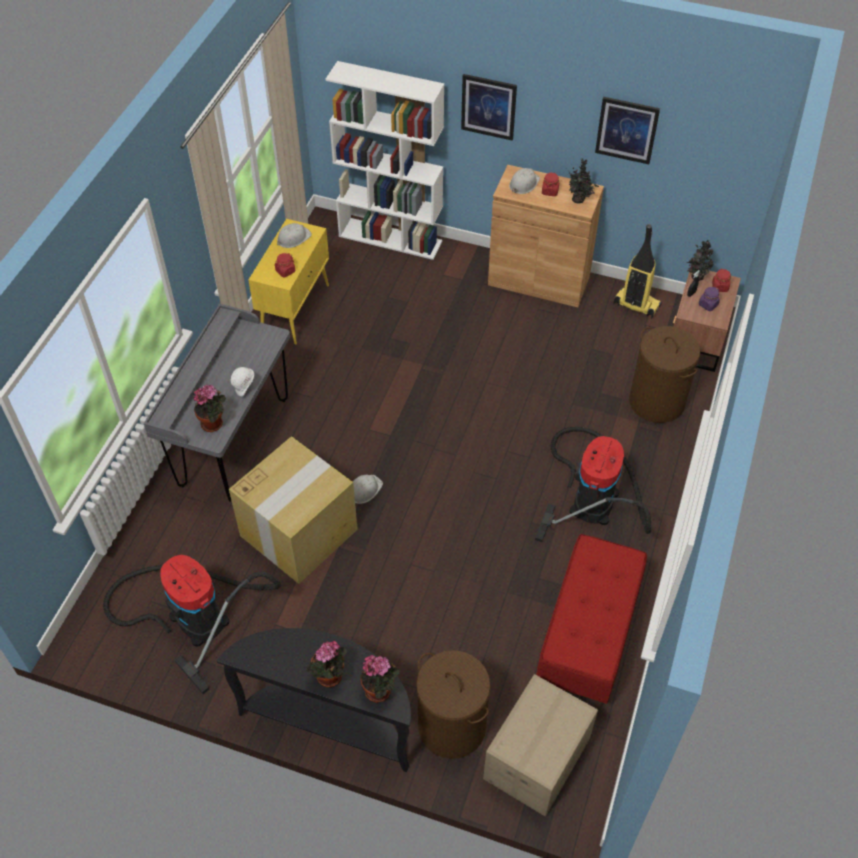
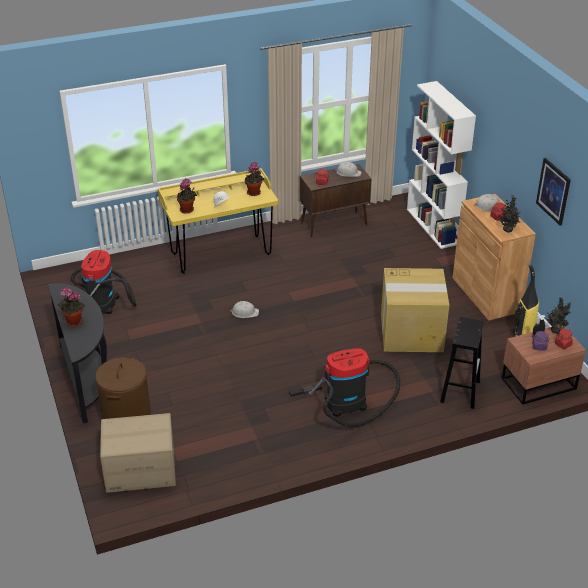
camera: 50 degrees right, 15 degrees down
(234, 442) = (221, 254): grey desk -> yellow desk
(295, 309) = (334, 224): yellow cabinet -> brown cabinet
(300, 531) = (191, 306): cardboard box -> cardboard box (412, 332)
(380, 691) = (82, 342): potted plant -> potted plant (254, 193)
(488, 106) = (495, 144): picture -> none
(588, 638) = (244, 450): red bench -> none
(656, 402) = (460, 391): brown laundry basket -> black stool

